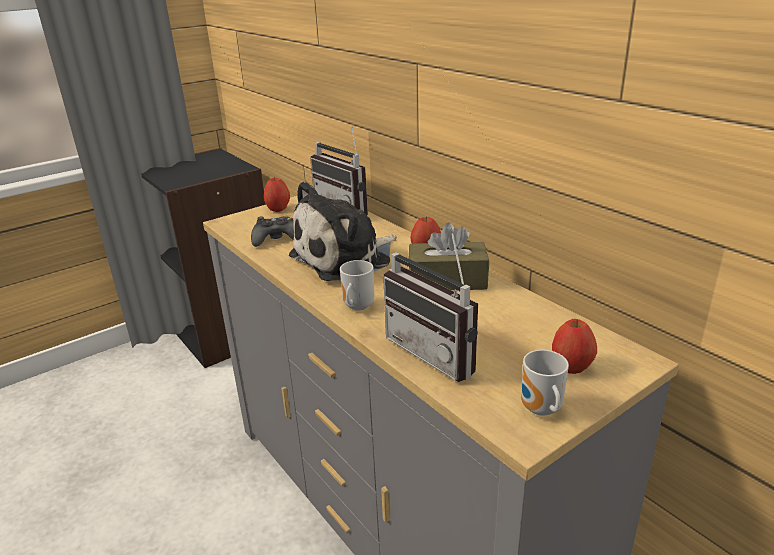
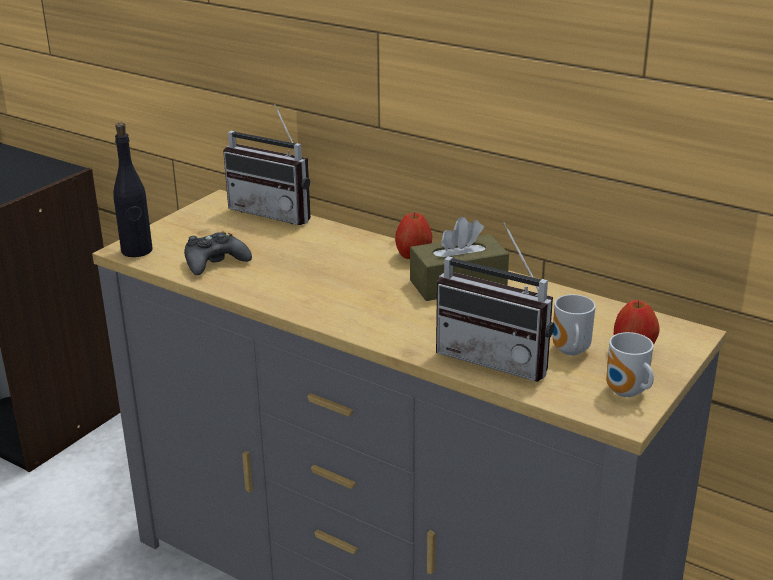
camera: 20 degrees left, 0 degrees up
(231, 224) = (137, 251): none -> black bottle
(278, 209) = (184, 224): apple -> none
(346, 258) = (323, 275): plush toy -> none
(356, 307) = (377, 327): mug -> mug (569, 351)

